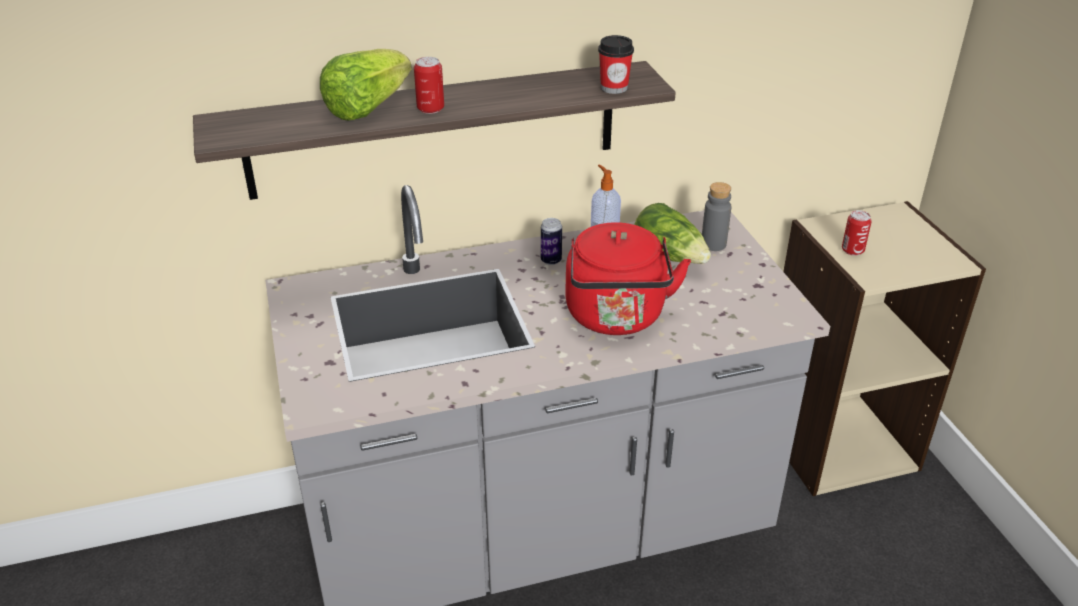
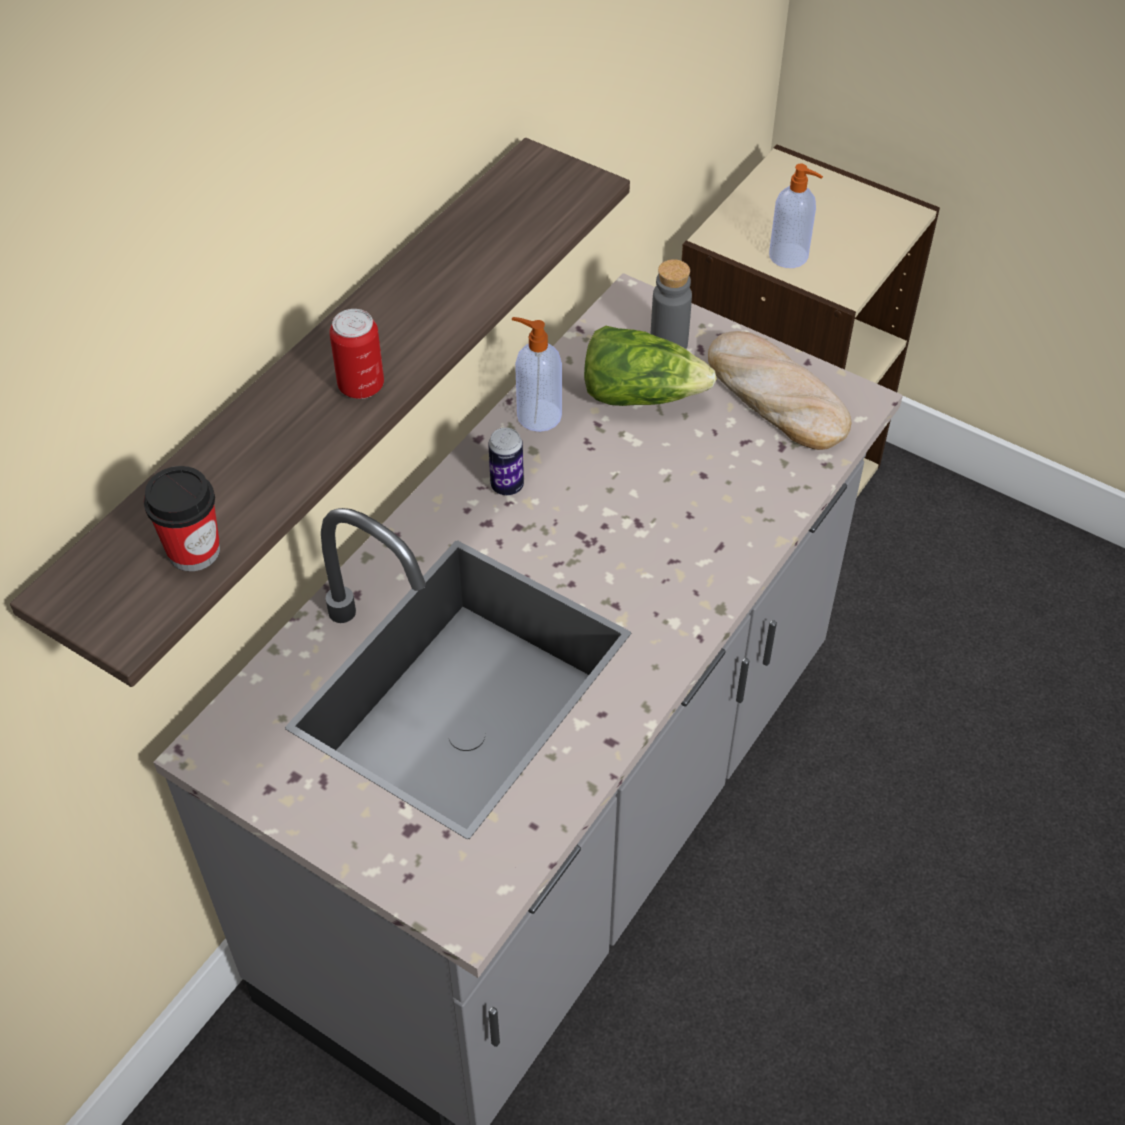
camera: 40 degrees left, 15 degrees up
(367, 108) = (267, 434): lettuce -> none
(614, 88) = (550, 213): cup -> cup (194, 551)
(616, 318) = (677, 528): red kettle -> none
(747, 291) = (774, 396): none -> bread
(852, 250) = (790, 256): can -> soap dispenser

